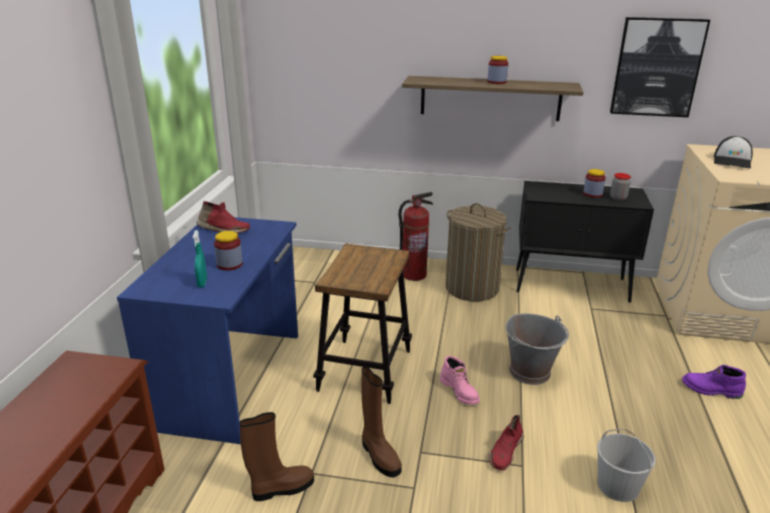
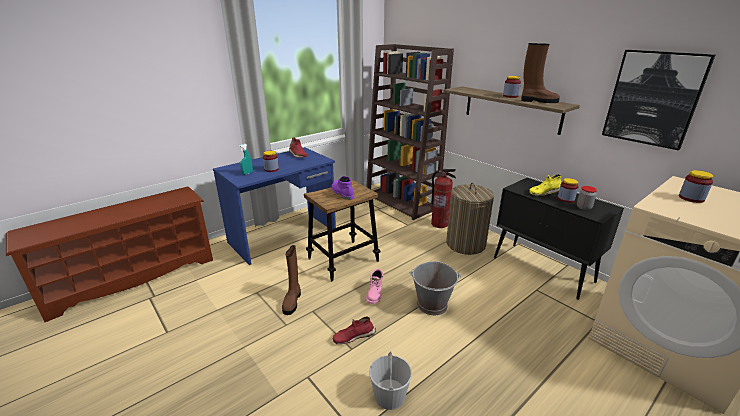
camera: 40 degrees right, 0 degrees up
(281, 488) = (237, 291): brown boot -> brown boot (538, 101)
(331, 263) = (402, 202): none -> brown bookcase
(566, 193) = (544, 192): none -> yellow shoe
(711, 390) = (557, 388): purple boot -> purple boot (342, 193)
(732, 161) = (691, 198): cap -> jar

